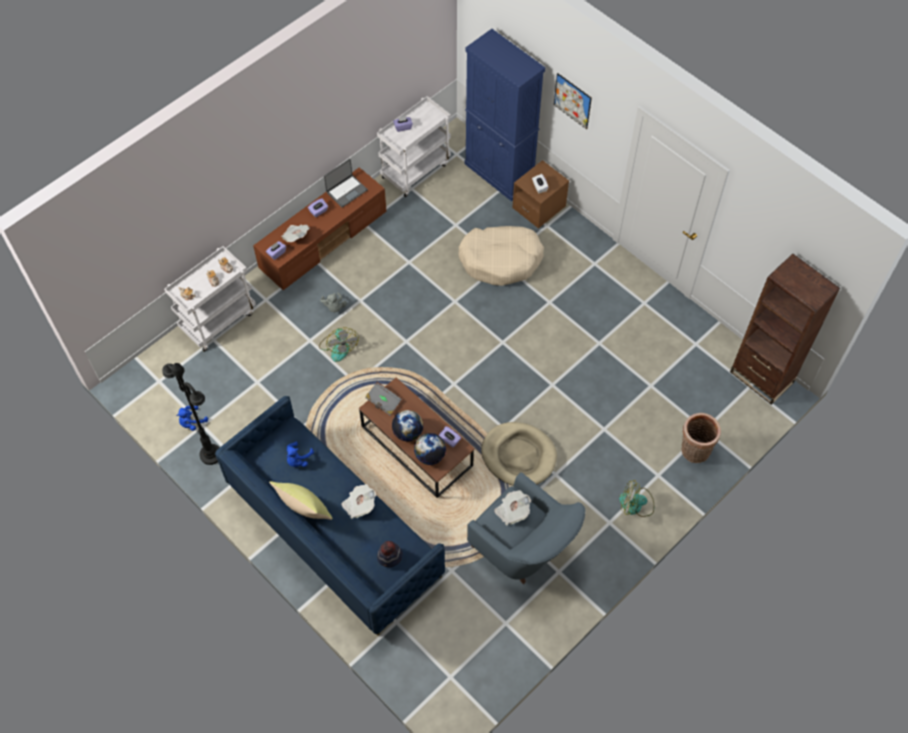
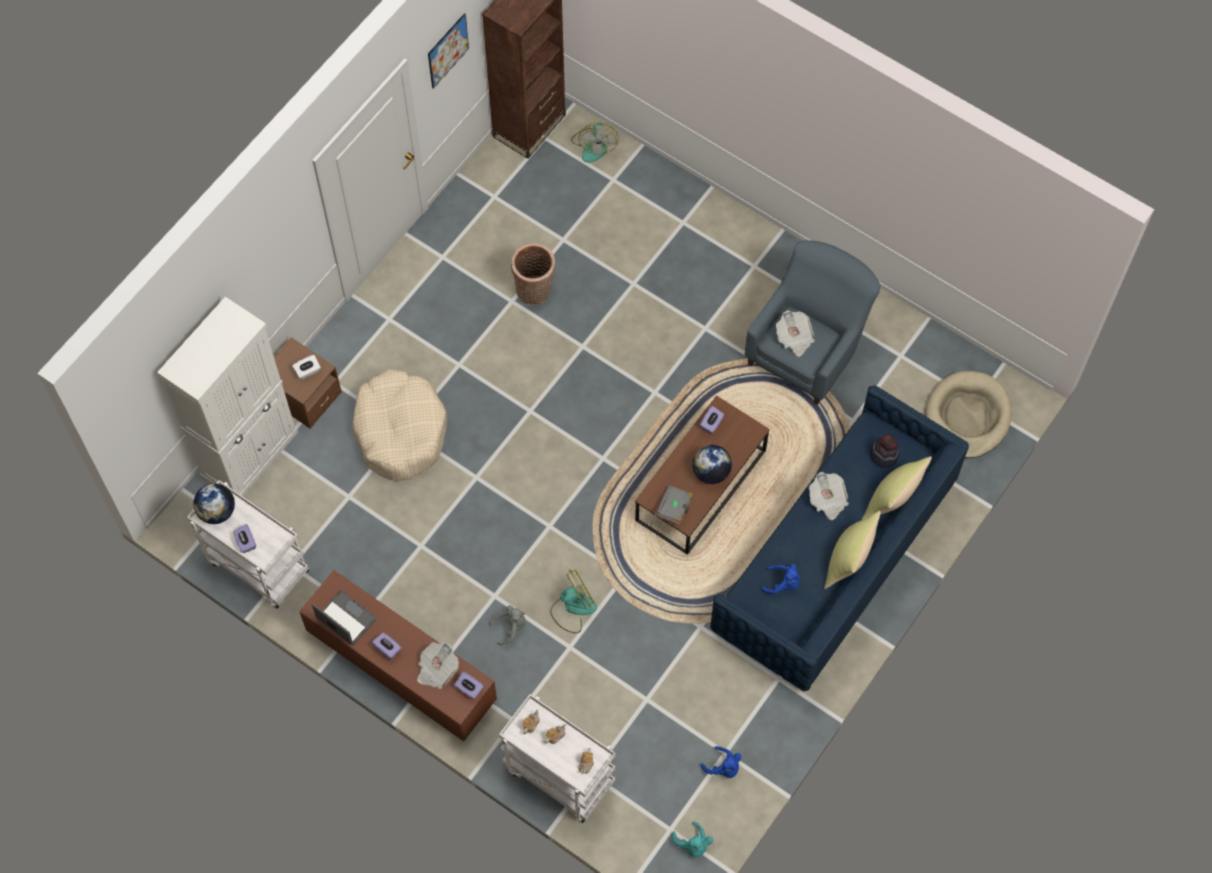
camera: 100 degrees left, 5 degrees up
(143, 393) = (693, 844): none -> turquoise plush toy
(210, 454) = (765, 731): black floor lamp -> none
(348, 554) = (892, 500): none -> yellow pillow
(430, 455) = (737, 442): globe -> globe (217, 511)
(499, 173) = (250, 454): blue cabinet -> white cabinet
(518, 456) = (689, 370): beige dog bed -> beige dog bed (967, 417)
(572, 101) = (256, 274): picture -> picture (448, 50)
(636, 505) = (726, 241): fan -> fan (594, 145)
(693, 451) = (644, 189): basket -> basket (535, 292)

